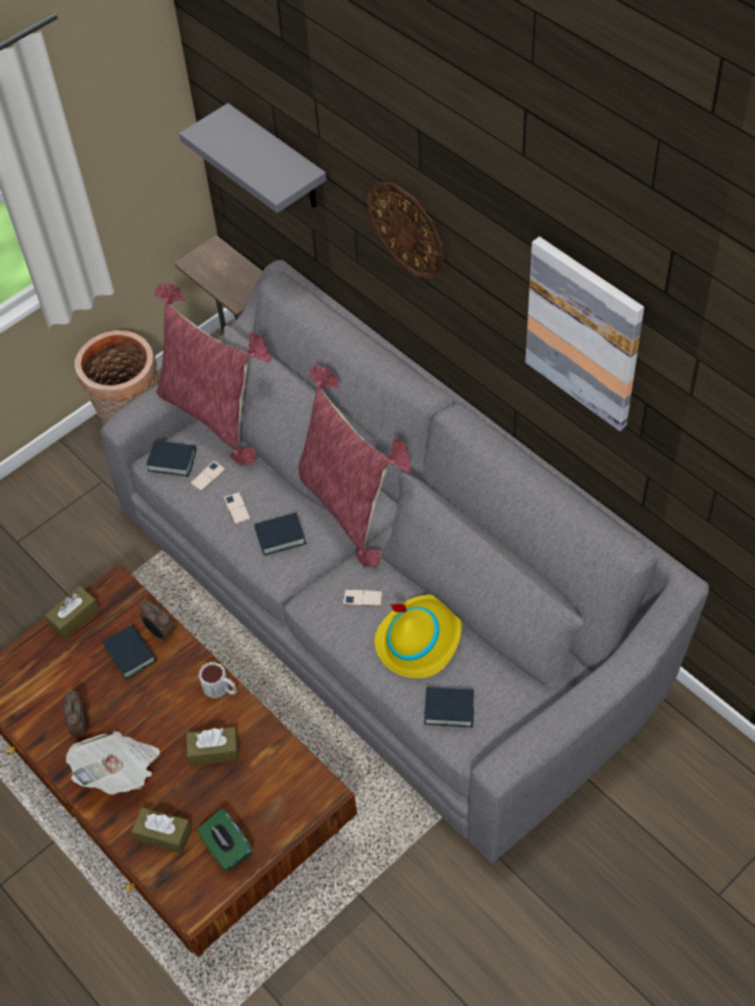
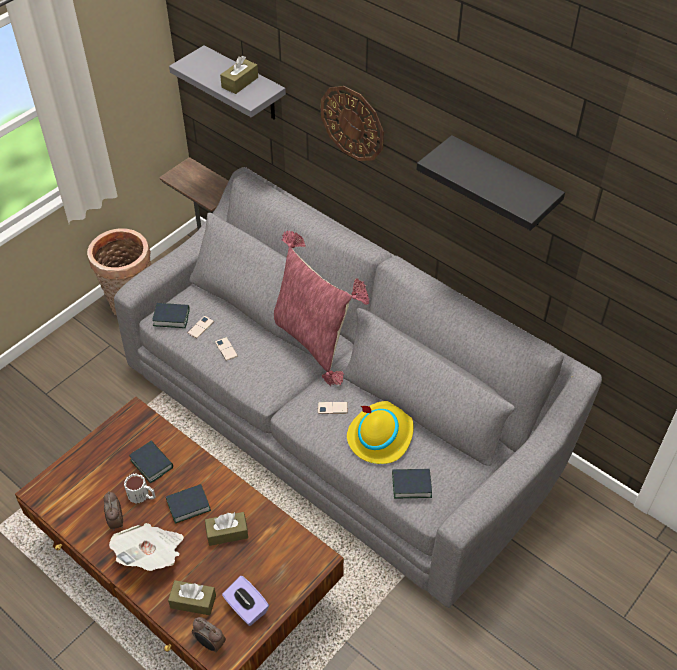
camera: 10 degrees left, 5 degrees down
(74, 617) = (103, 439): brown tissue box -> brown tissue box (240, 82)
(160, 633) = (174, 446): alarm clock -> alarm clock (210, 644)
(216, 421) = (202, 288): red pillow -> none
(221, 689) = (227, 485): mug -> mug (142, 496)
(227, 848) = (246, 608): green tissue box -> purple tissue box
(280, 536) = (262, 367): book -> book (188, 505)
(584, 333) = (503, 183): picture -> black shelf

